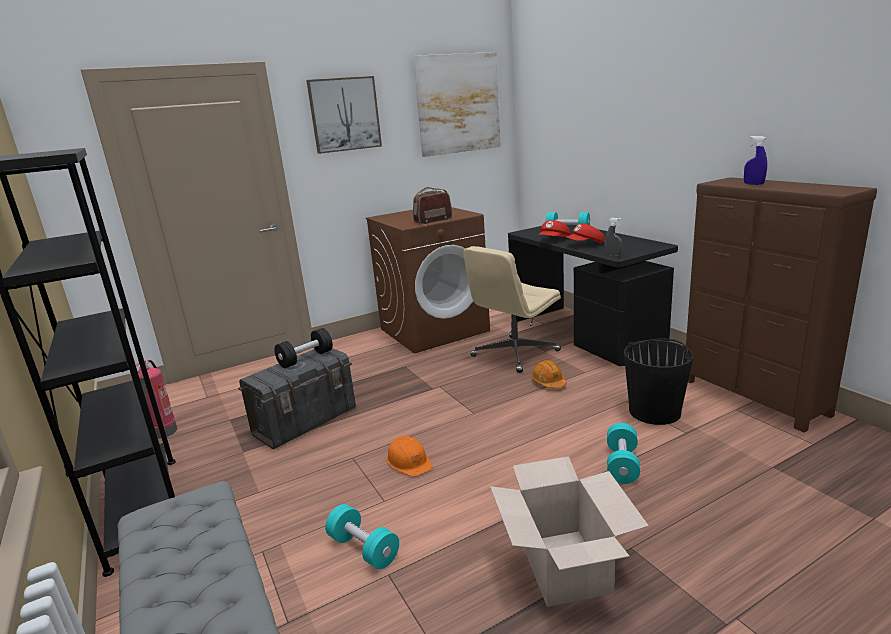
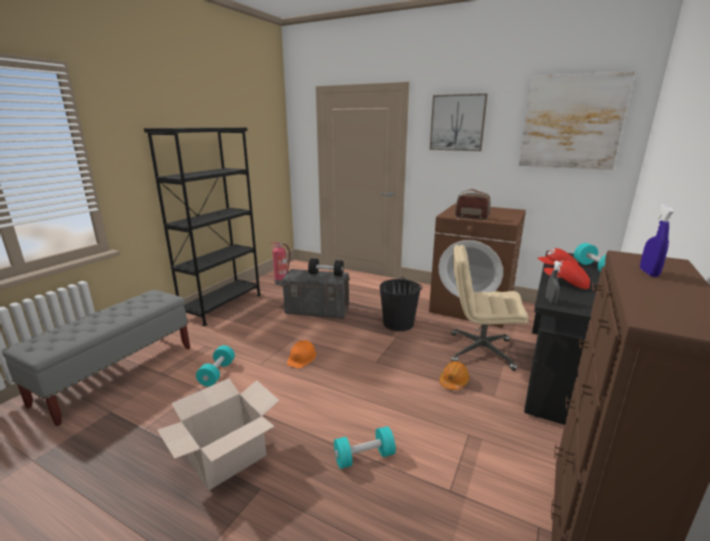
camera: 55 degrees right, 0 degrees up
(655, 411) = (469, 459): black bucket -> black bucket (398, 323)

